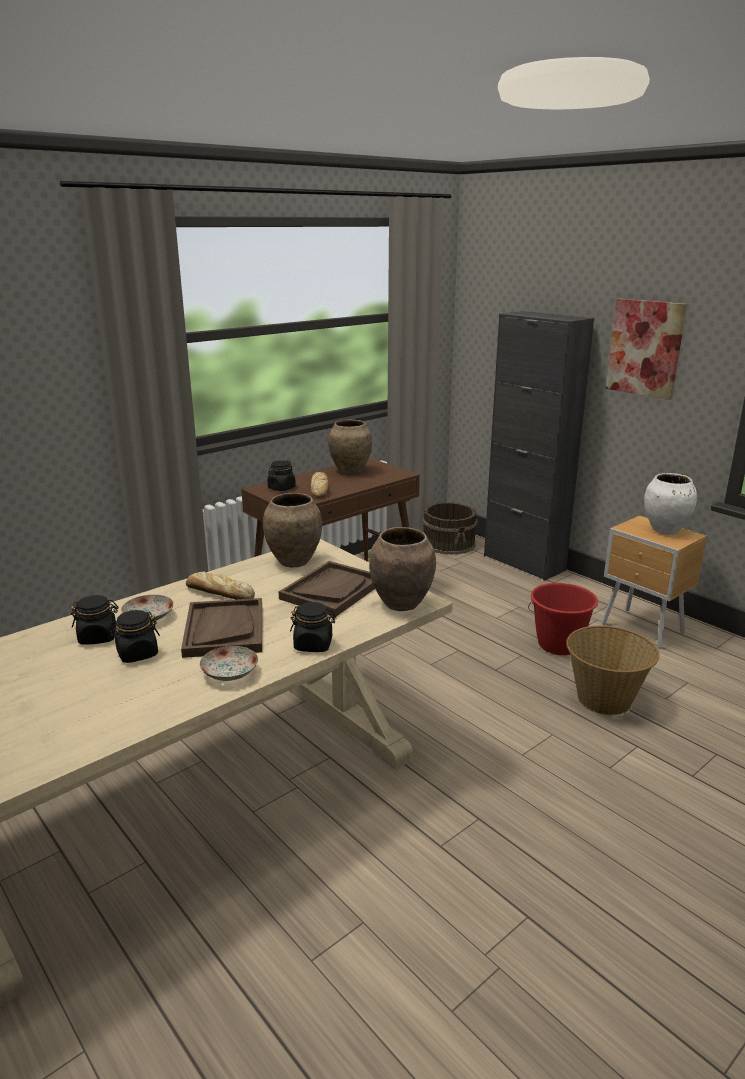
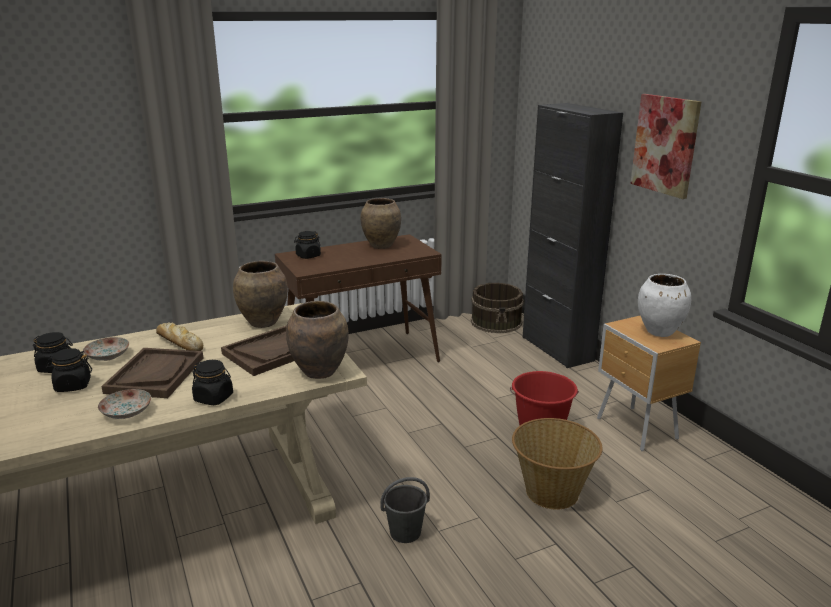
camera: 15 degrees right, 0 degrees up
(320, 489) = (339, 260): bread -> none
(492, 761) = (406, 532): none -> grey bucket

